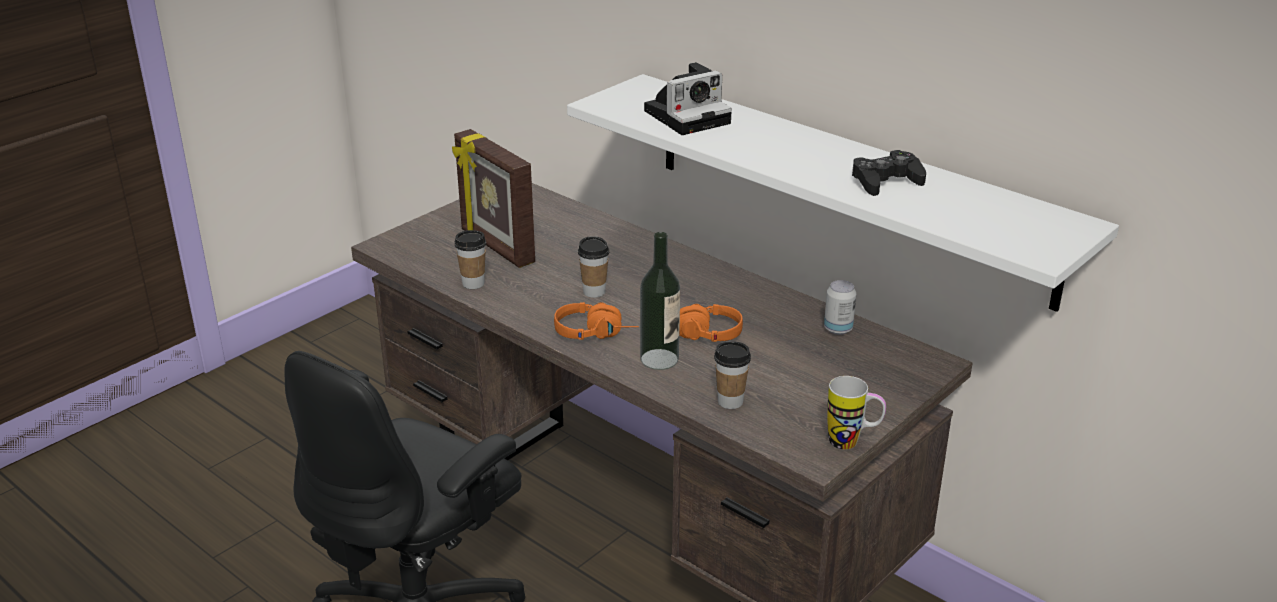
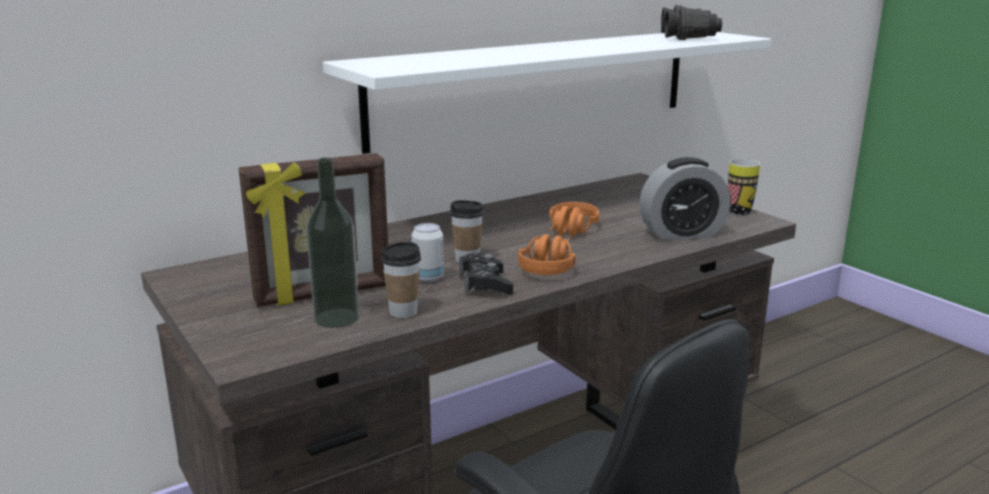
camera: 75 degrees left, 10 degrees down
(659, 359) = (607, 248): bottle -> bottle (337, 318)
(689, 116) = (451, 58): camera -> none
(730, 401) = (681, 234): cup -> alarm clock
(838, 329) = (582, 194): can -> can (428, 278)
(886, 181) = (621, 43): black game controller -> black game controller (485, 284)
(995, 218) = (689, 37): none -> black binoculars

